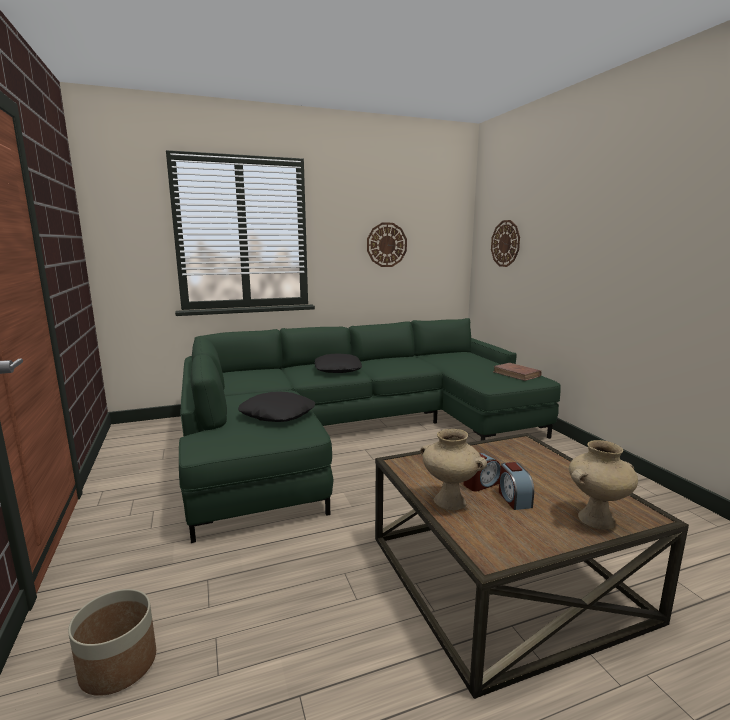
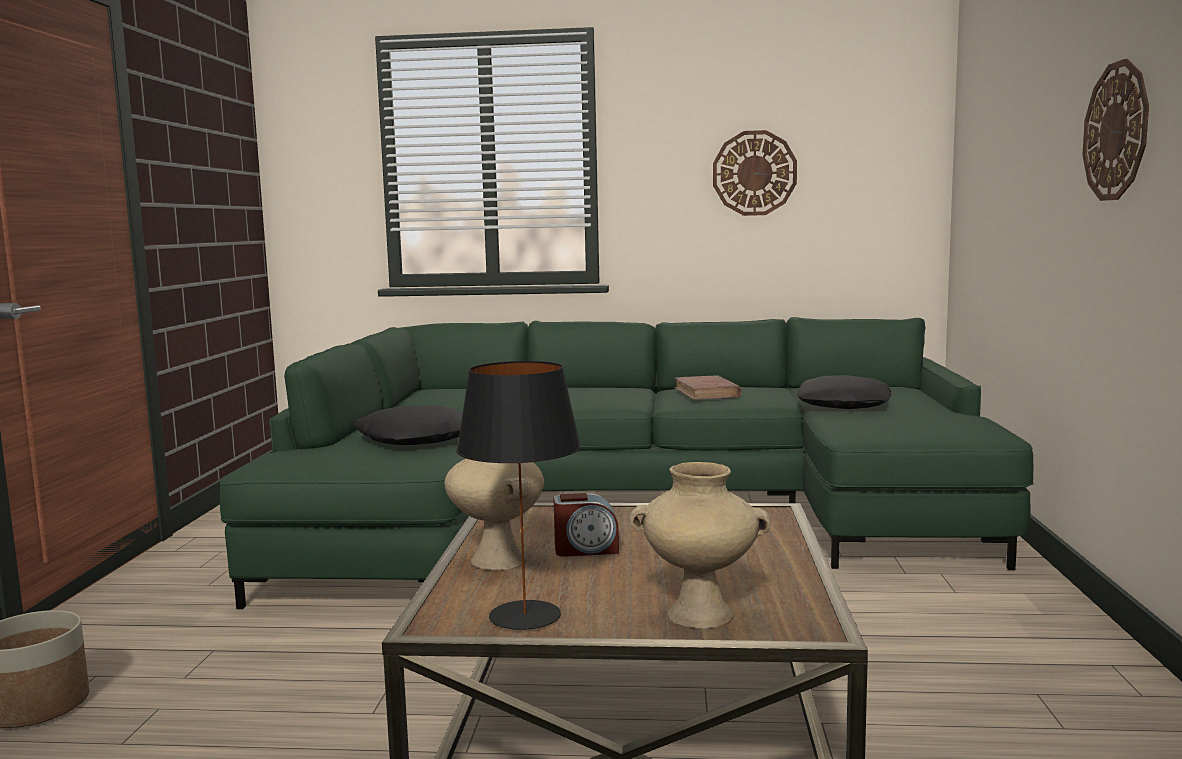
camera: 25 degrees right, 5 degrees down
(338, 369) = (606, 395): black pillow -> black pillow (844, 404)
(505, 243) = (987, 157): wall clock -> wall clock (1116, 131)
(514, 499) = (606, 573): alarm clock -> none
(516, 374) = (946, 424): brown book -> brown book (706, 392)
(524, 541) = (526, 615): none -> black table lamp

